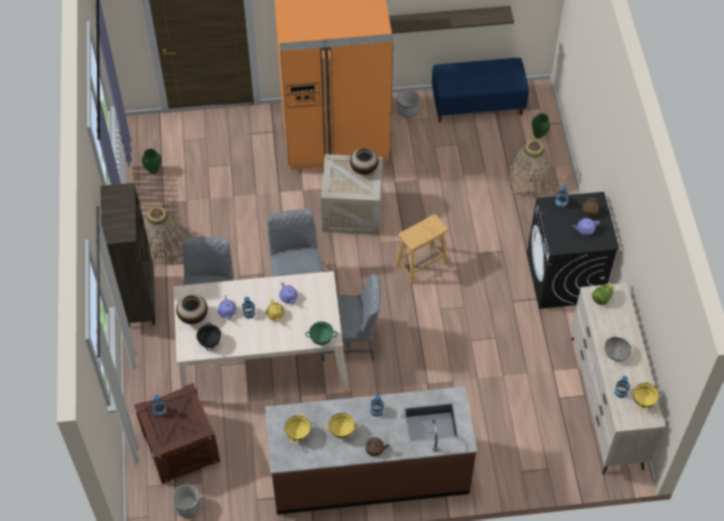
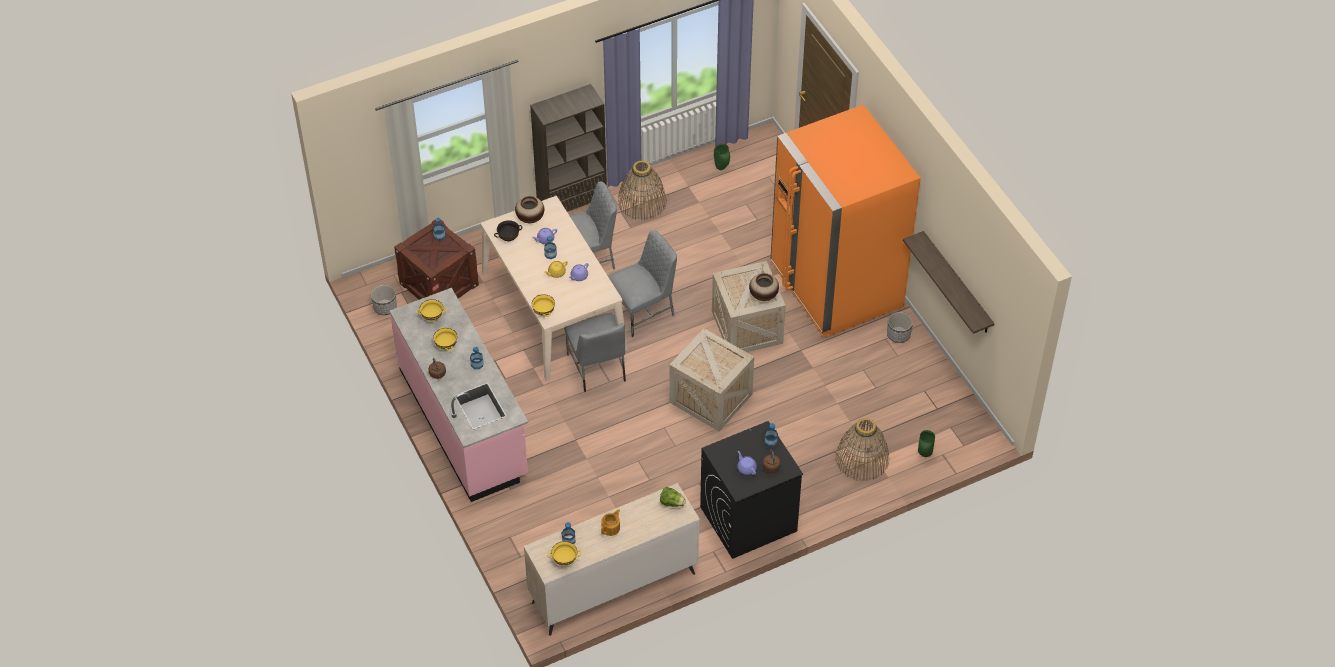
camera: 70 degrees right, 5 degrees down
(321, 340) = (543, 312): green bowl -> yellow bowl
(369, 473) = (464, 422): brown counter -> pink counter
(421, 264) = (709, 398): brown stool -> crate
(478, 104) = (939, 391): blue bench -> none
(616, 353) = (611, 528): grey bowl -> teapot

